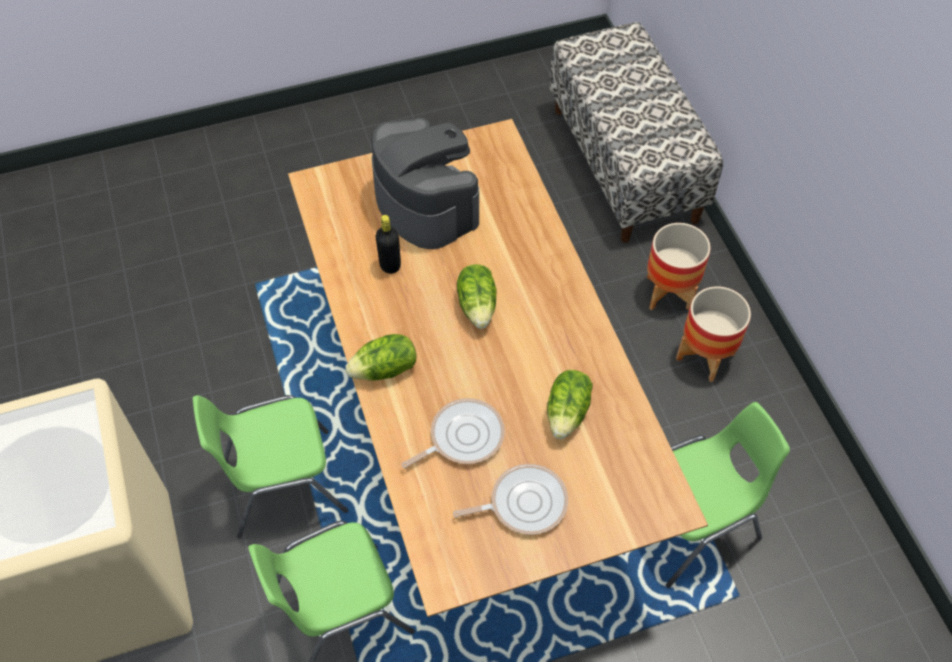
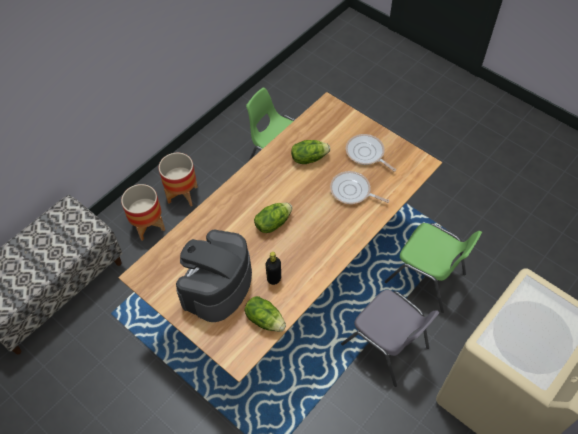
camera: 120 degrees left, 0 degrees up
(282, 484) = (386, 346): green chair -> grey chair
(385, 370) = (341, 243): lettuce -> lettuce (265, 319)

